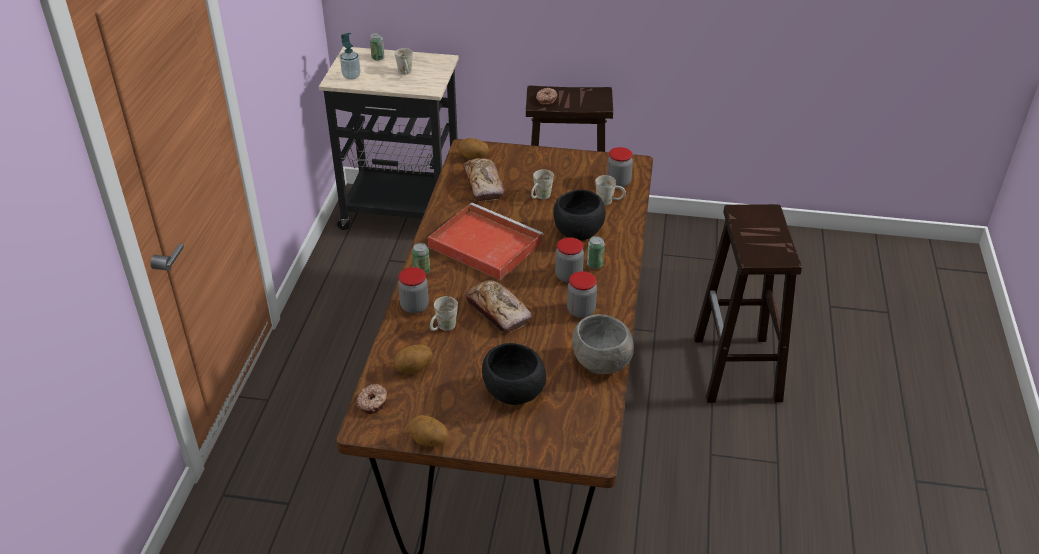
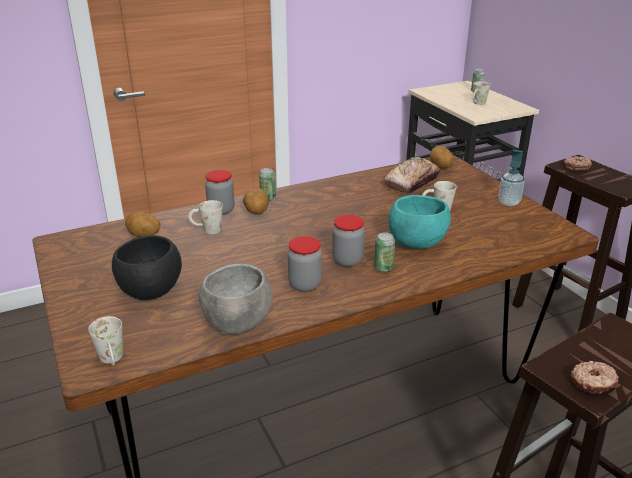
camera: 55 degrees right, 10 degrees down
(351, 76) = (439, 92): soap dispenser -> soap dispenser (508, 202)
(373, 403) = (89, 235): donut -> donut (593, 383)
(428, 441) = (56, 274): potato -> potato (256, 212)
(483, 244) = (335, 208): red tray -> none
(498, 312) = (255, 245): bread -> none
(578, 233) = (415, 243): black bowl -> turquoise bowl
(609, 201) = (489, 242): white mug -> white mug (113, 360)
(618, 183) = (524, 236): jar -> none

